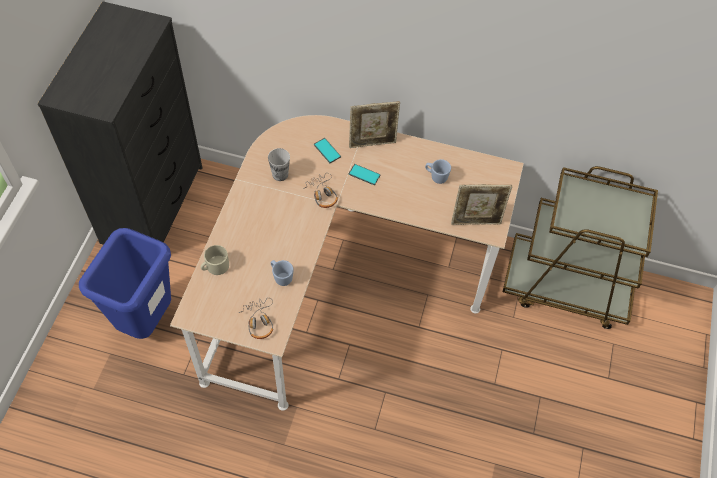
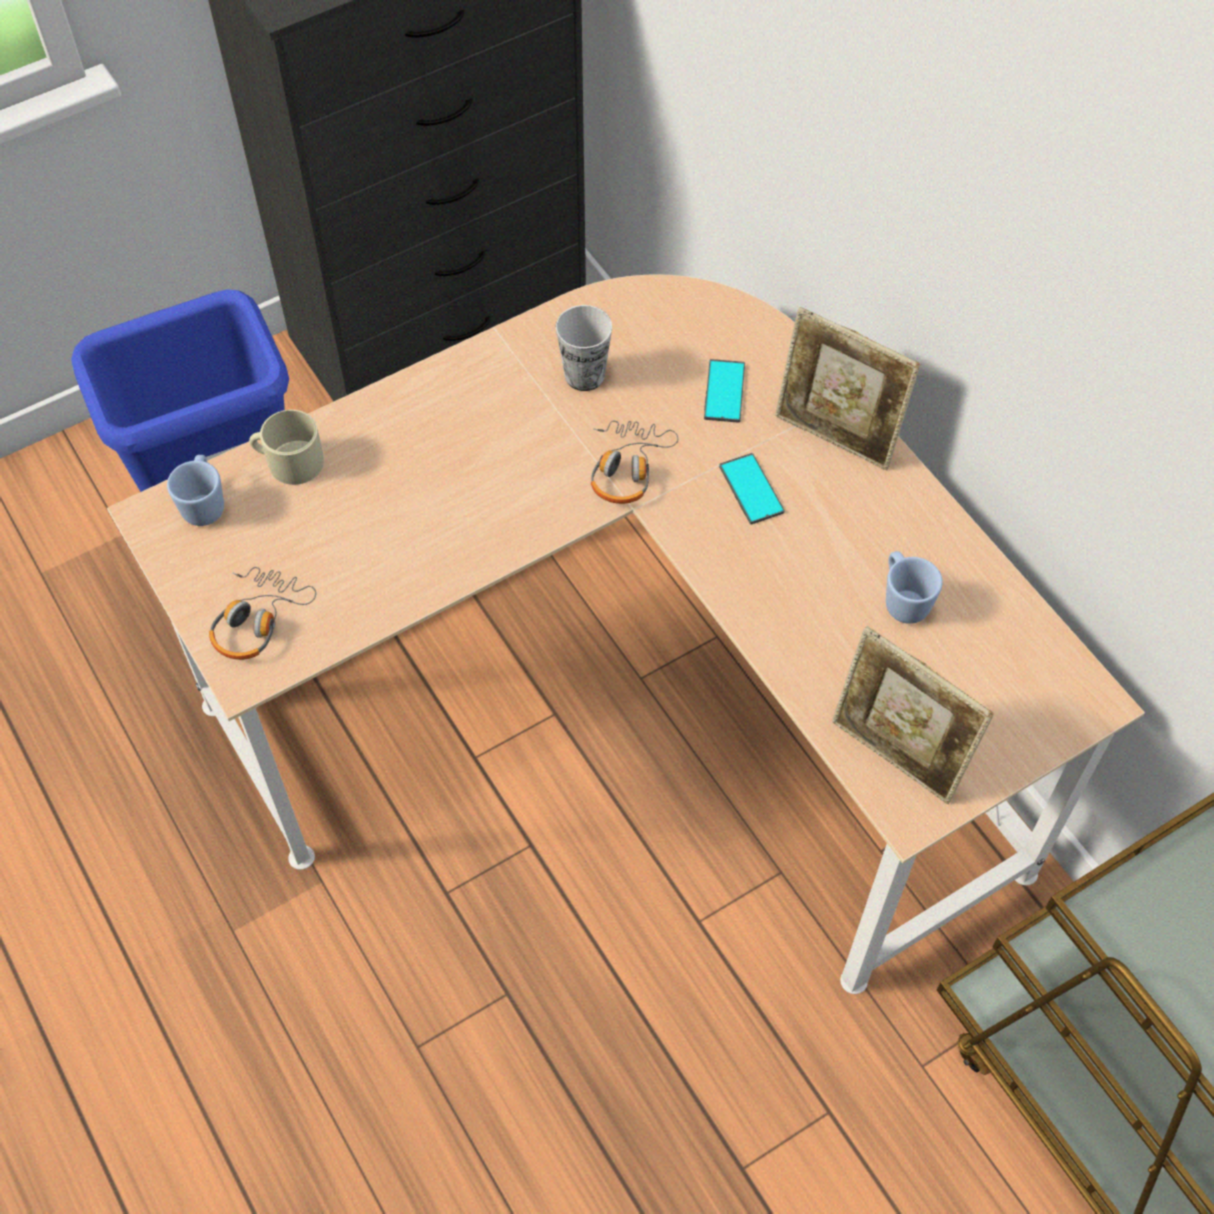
camera: 45 degrees right, 0 degrees up
(281, 277) = (383, 568): blue mug -> blue mug (204, 503)

